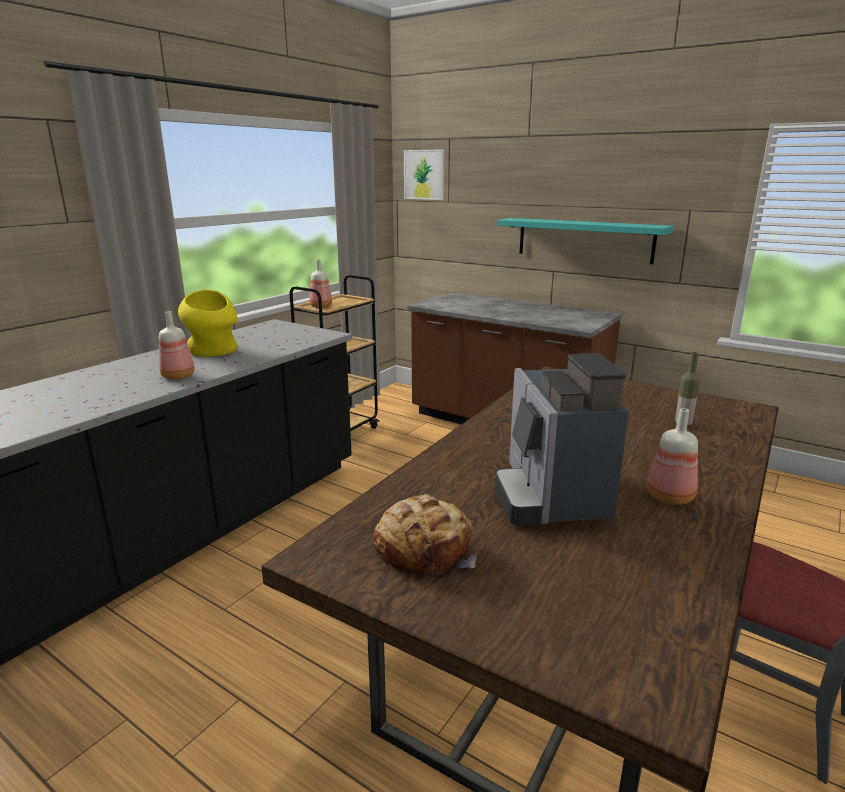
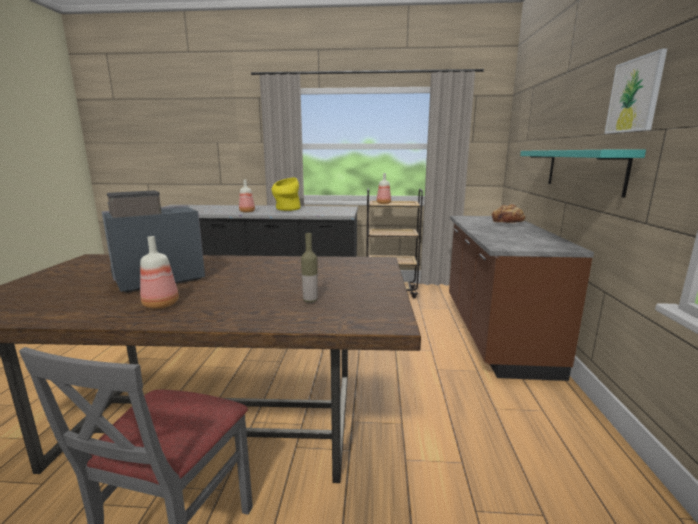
camera: 60 degrees right, 5 degrees down
(424, 174) = (519, 119): picture -> picture (634, 95)
(424, 549) = (93, 268): bread -> bread (508, 222)

